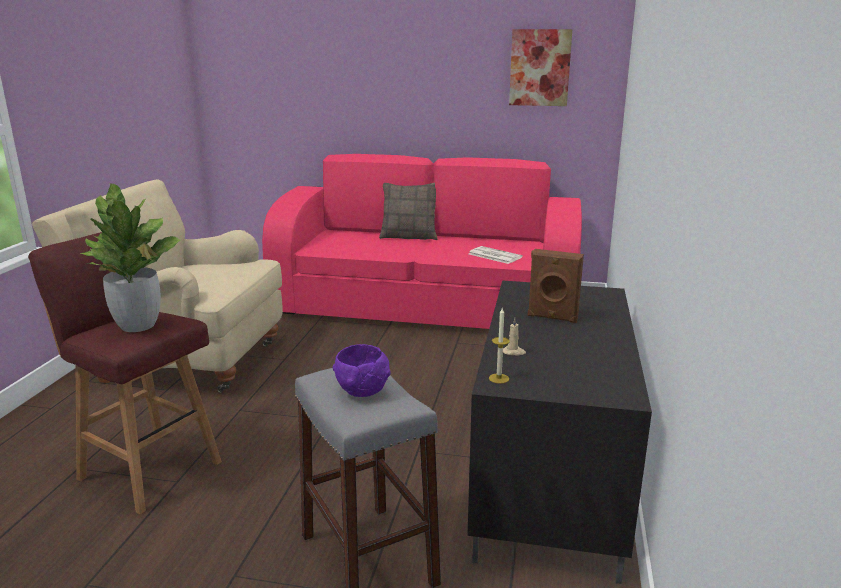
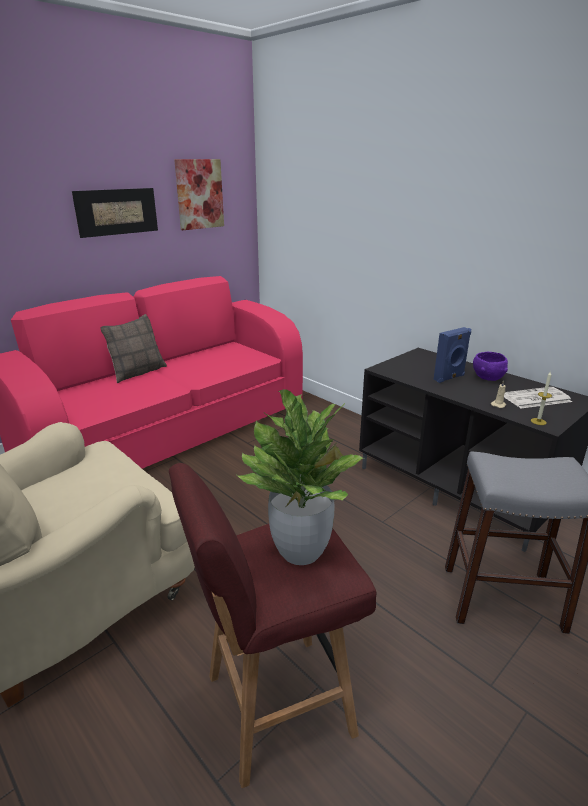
camera: 55 degrees left, 5 degrees up
(362, 391) = (529, 472): purple bowl -> purple bowl (487, 378)
(439, 79) = (117, 212): none -> picture
(494, 255) = (236, 362): newspaper -> newspaper (535, 398)
(552, 318) = (449, 378): brown speaker -> blue speaker

